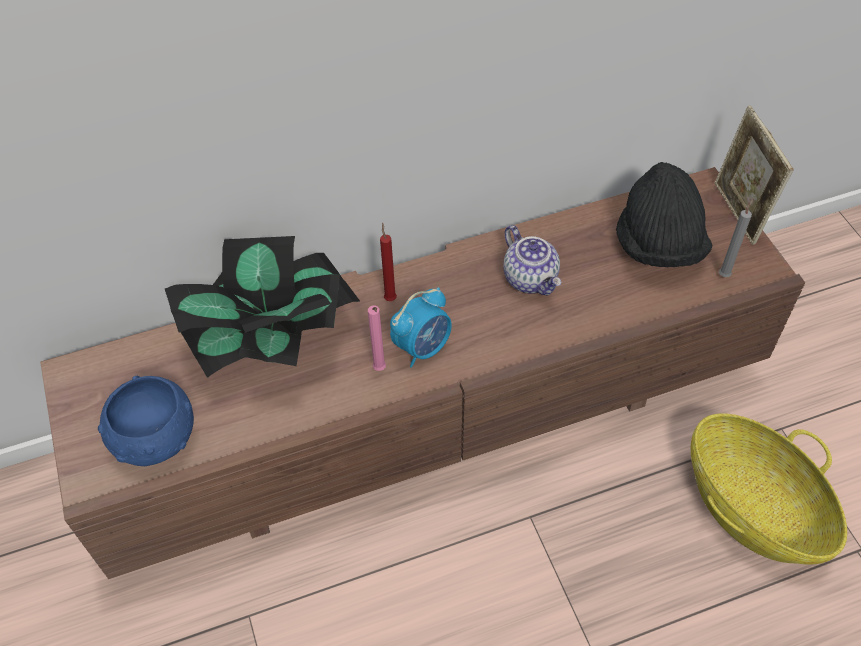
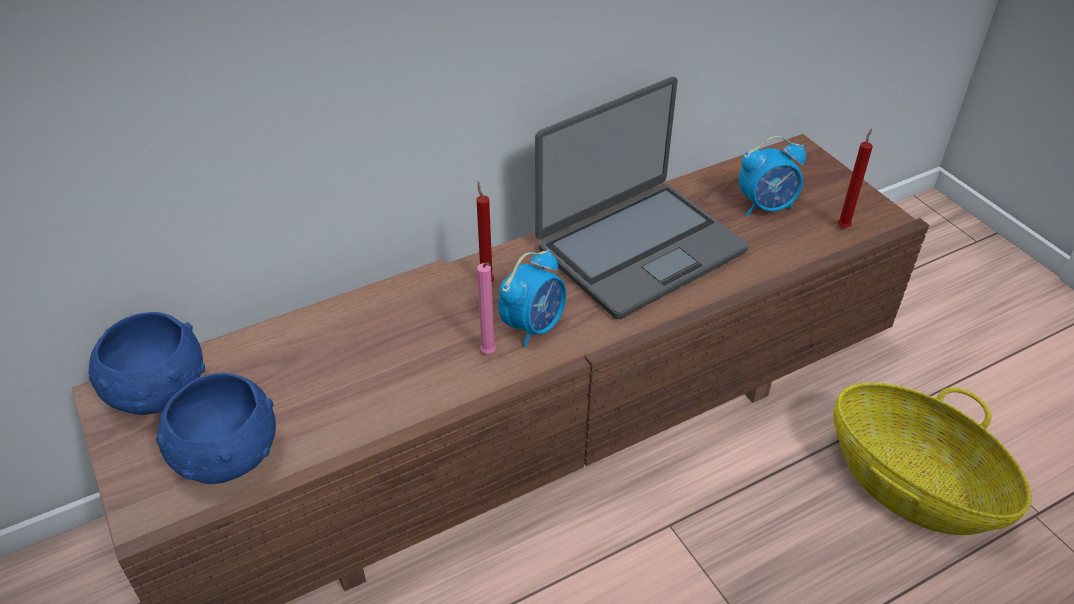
camera: 10 degrees left, 10 degrees down
(106, 373) = (157, 391): none -> blue bowl
(274, 341) = (359, 337): potted plant -> none
(531, 278) = (639, 249): teapot -> laptop
(658, 245) = (766, 206): black hat -> alarm clock
(725, 274) = (843, 226): grey candle -> red candle
(738, 213) = (839, 171): picture frame -> none

